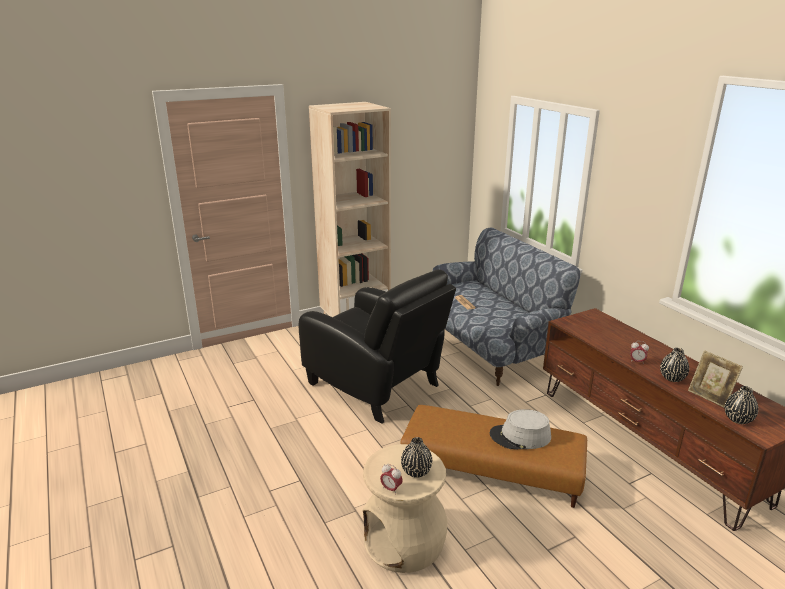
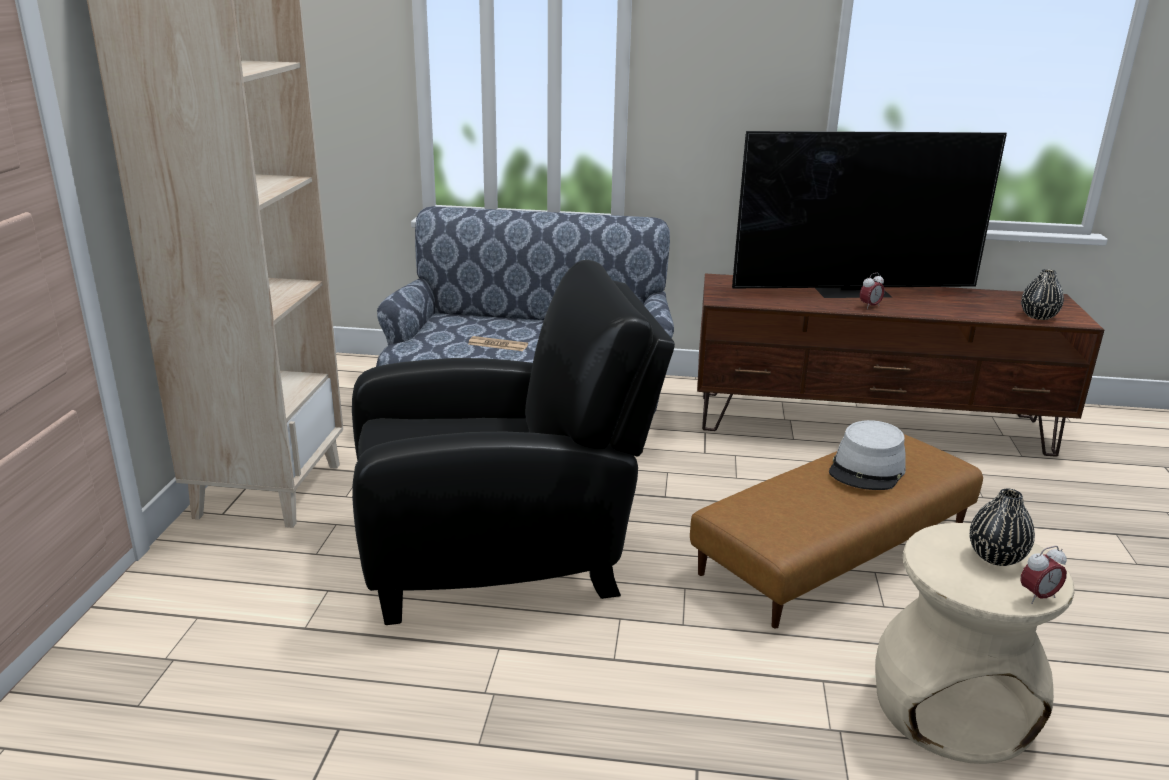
camera: 55 degrees left, 0 degrees up
(653, 351) = (853, 291): none -> television
(672, 378) = (925, 307): black vase -> none
(709, 397) = (982, 309): picture frame -> none

